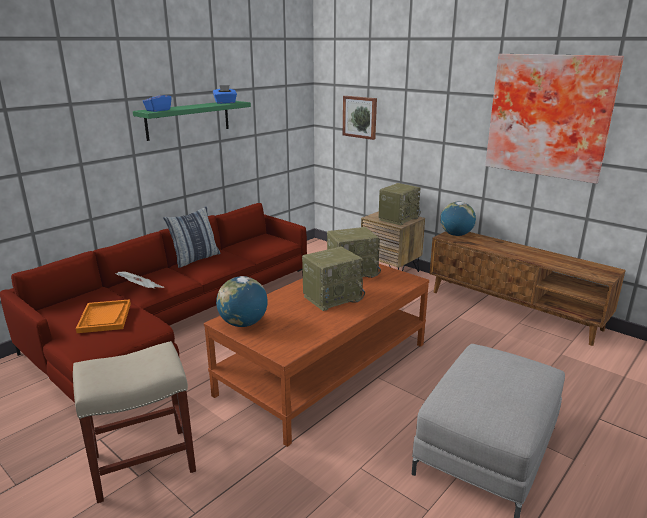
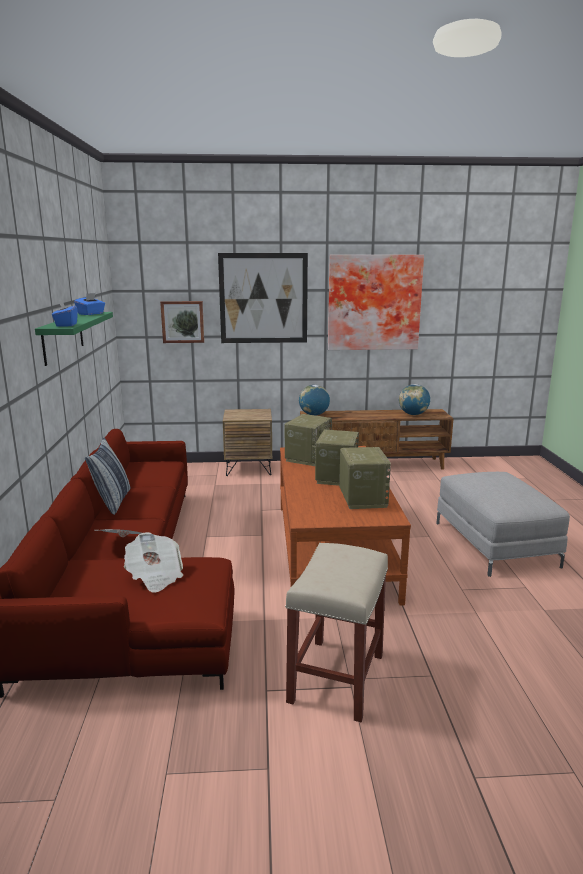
camera: 45 degrees left, 5 degrees down
(105, 318) = (155, 576): orange tray -> newspaper
(243, 323) = (321, 515): globe -> globe (413, 414)
(398, 218) = (253, 413): radio -> radio (362, 498)
(429, 100) = (263, 298): none -> picture

